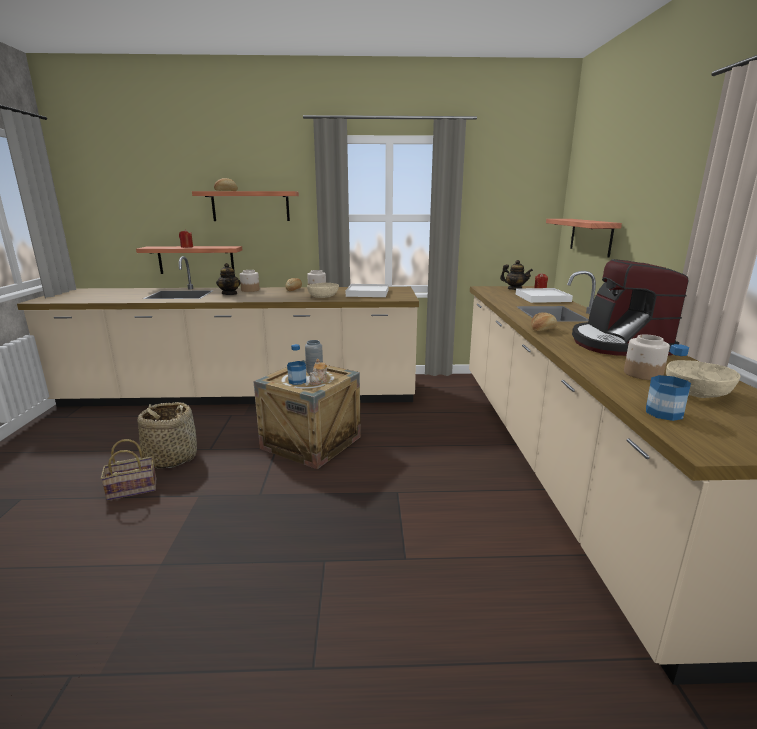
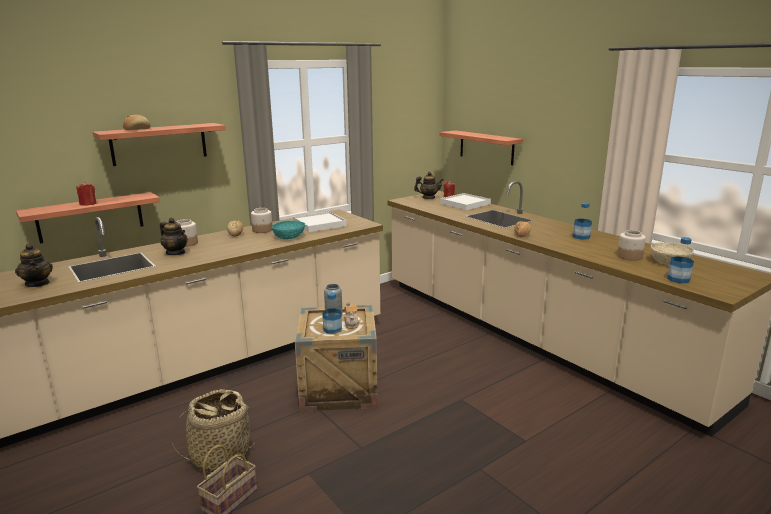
camera: 35 degrees left, 0 degrees up
(124, 296) = (38, 283): none -> teapot
(323, 297) = (289, 237): beige bowl -> turquoise bowl
(618, 344) = (581, 237): coffee machine -> bottle

